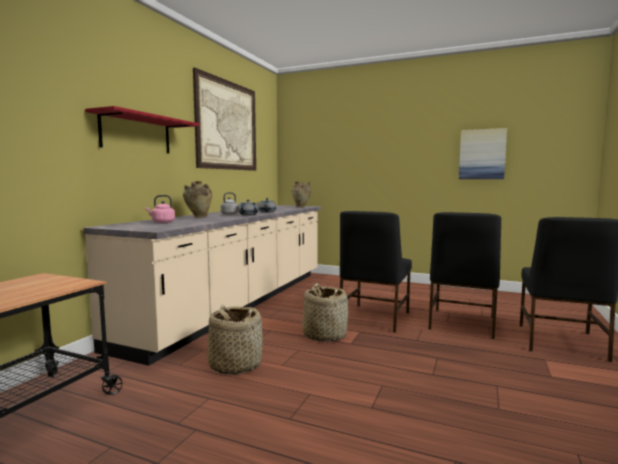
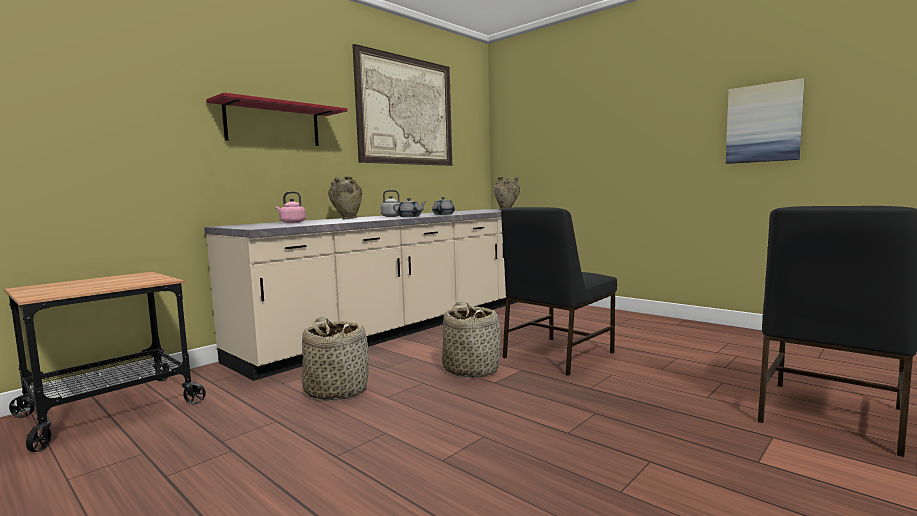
camera: 20 degrees right, 0 degrees up
(461, 323) = (681, 373): black chair -> none

